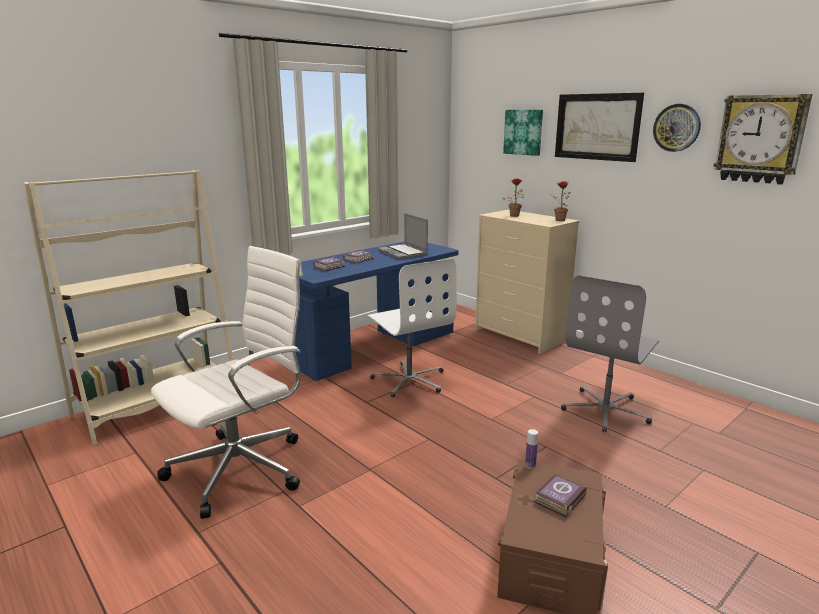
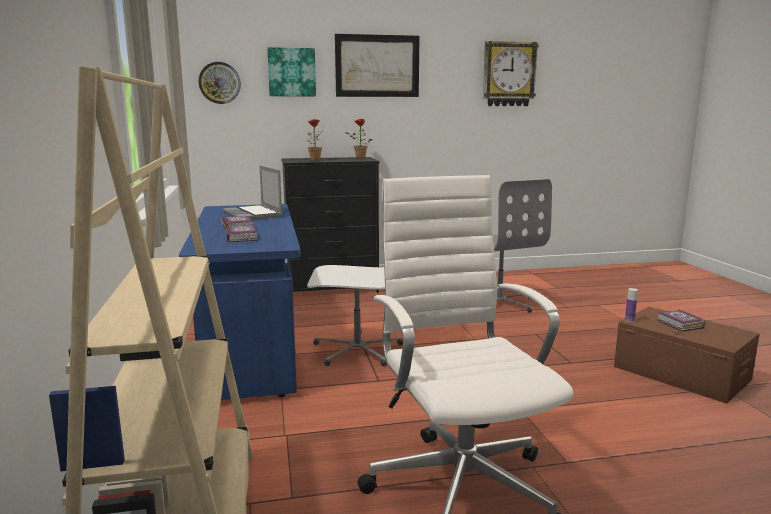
camera: 60 degrees left, 5 degrees down
(403, 253) = (253, 214): laptop -> laptop turned 60 degrees clockwise
(520, 335) = (333, 288): beige dresser -> black dresser
(677, 127) = (449, 66): wall clock -> wall clock (219, 83)

